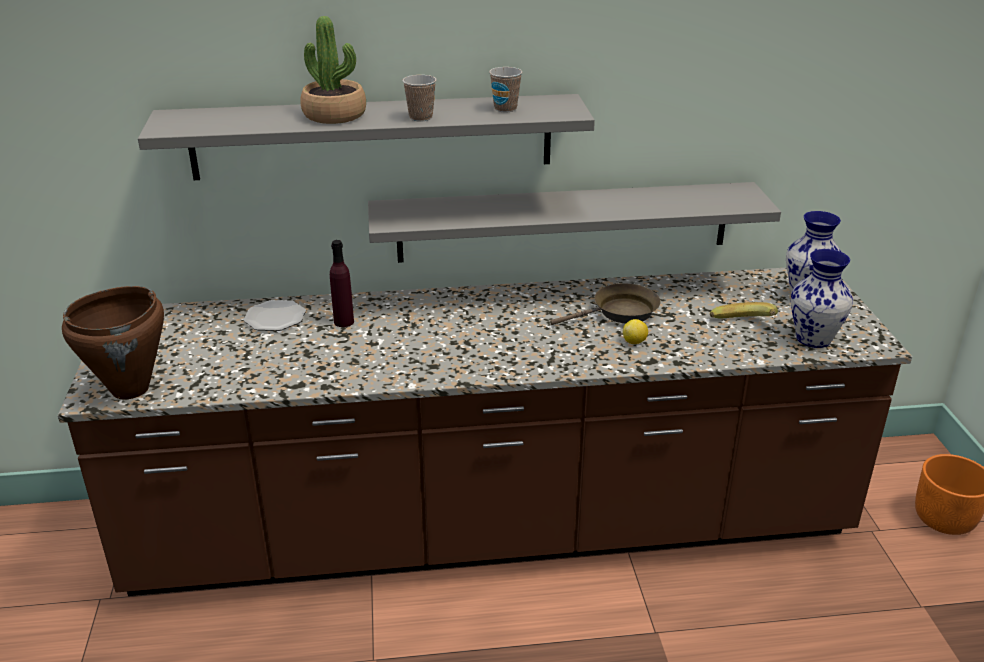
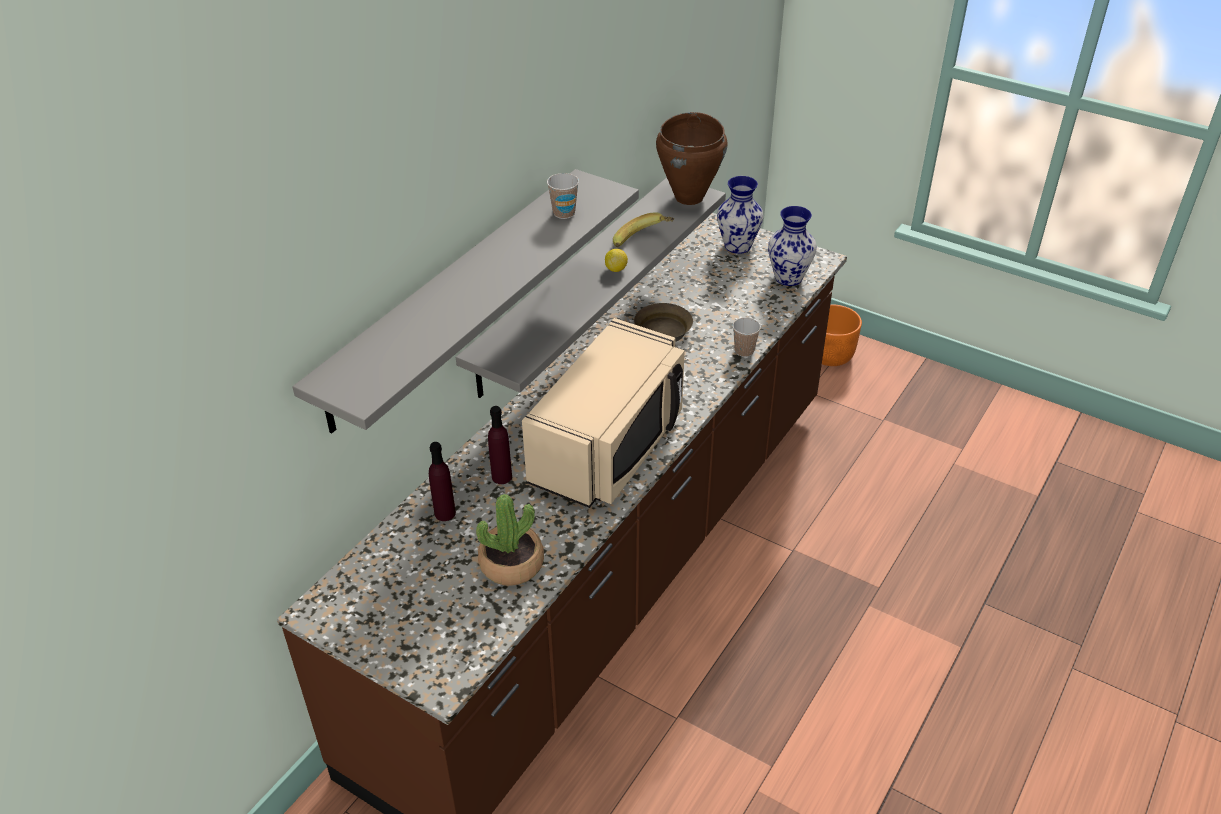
camera: 50 degrees left, 10 degrees up
(131, 389) = (459, 653): brown cooking pot -> brown cooking pot (689, 197)
(275, 318) = (445, 513): plate -> purple bottle
(334, 115) = (460, 294): potted plant -> potted plant (511, 564)
(421, 117) = (528, 257): cup -> cup (744, 351)
(441, 351) = (610, 447): none -> beige microwave
(634, 342) = (706, 350): lemon -> lemon (616, 269)
(744, 327) = (743, 295): banana -> banana (643, 242)

